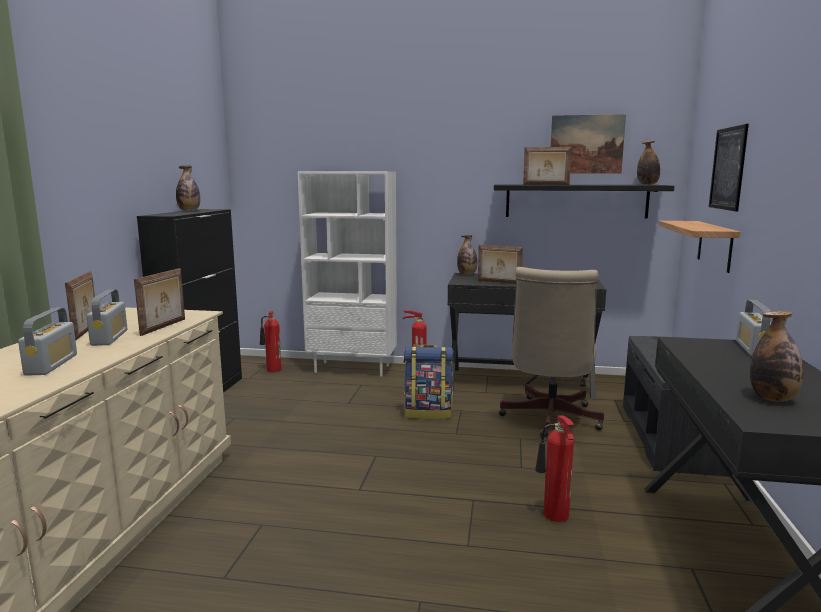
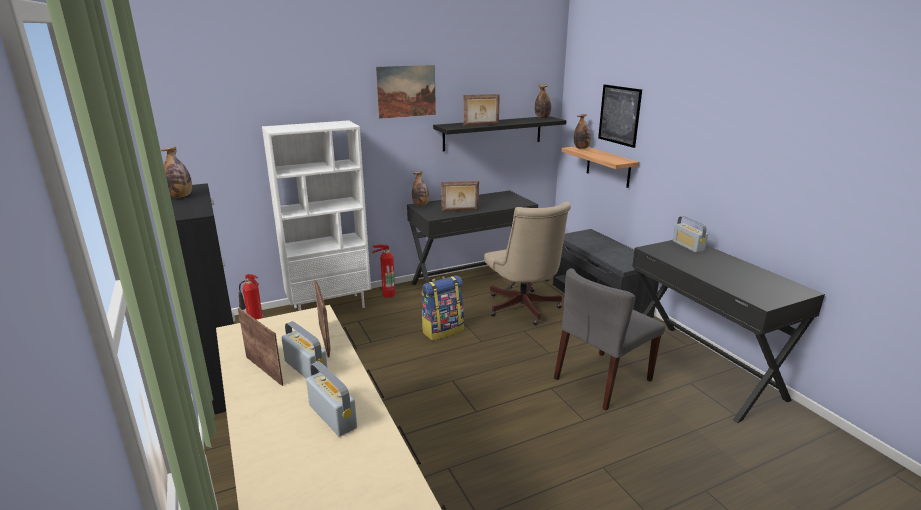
camera: 35 degrees left, 10 degrees up
(554, 516) = (602, 380): fire extinguisher -> grey chair
(586, 144) = (498, 87): picture -> picture (406, 91)
(773, 399) = (746, 284): bottle -> bottle (581, 148)

